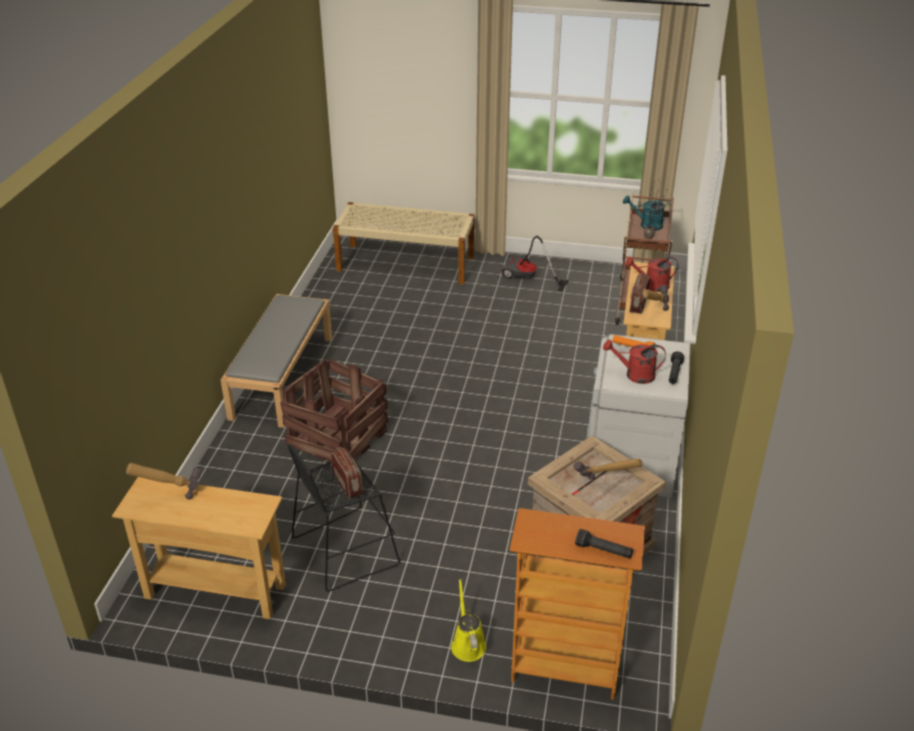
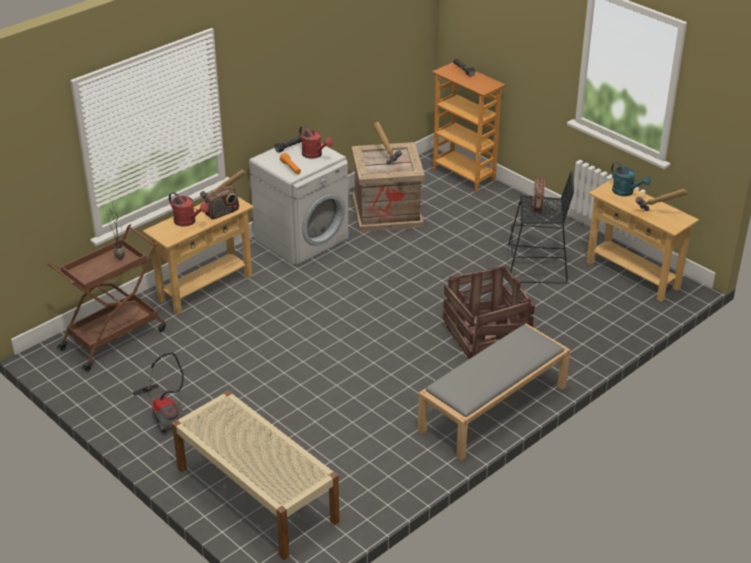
camera: 145 degrees left, 0 degrees up
(467, 643) = (503, 200): yellow watering can -> none
(647, 225) = (96, 272): turquoise watering can -> turquoise watering can (626, 192)

